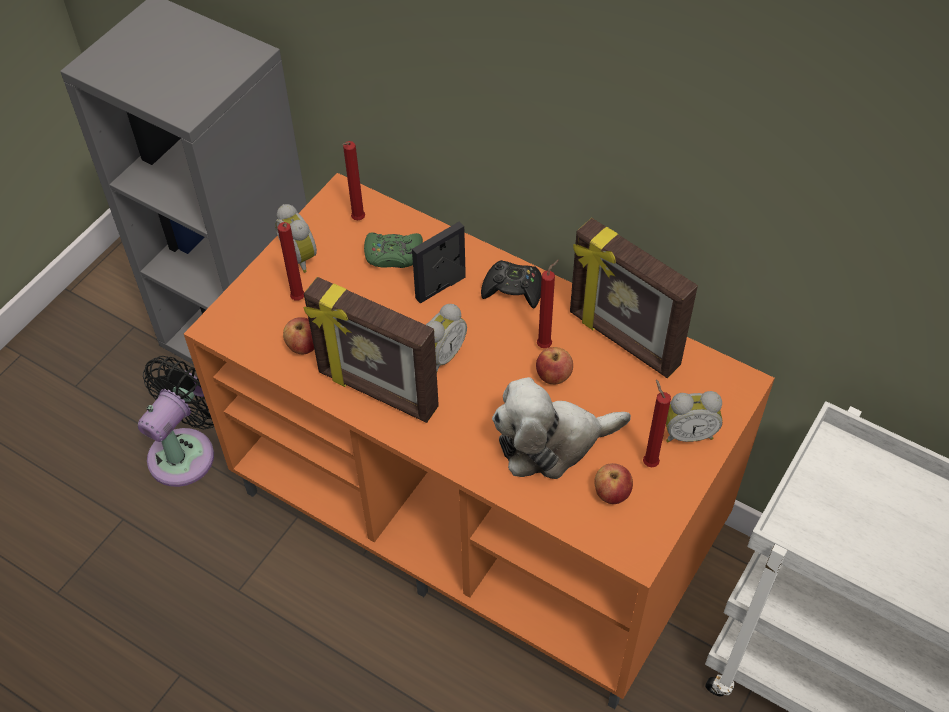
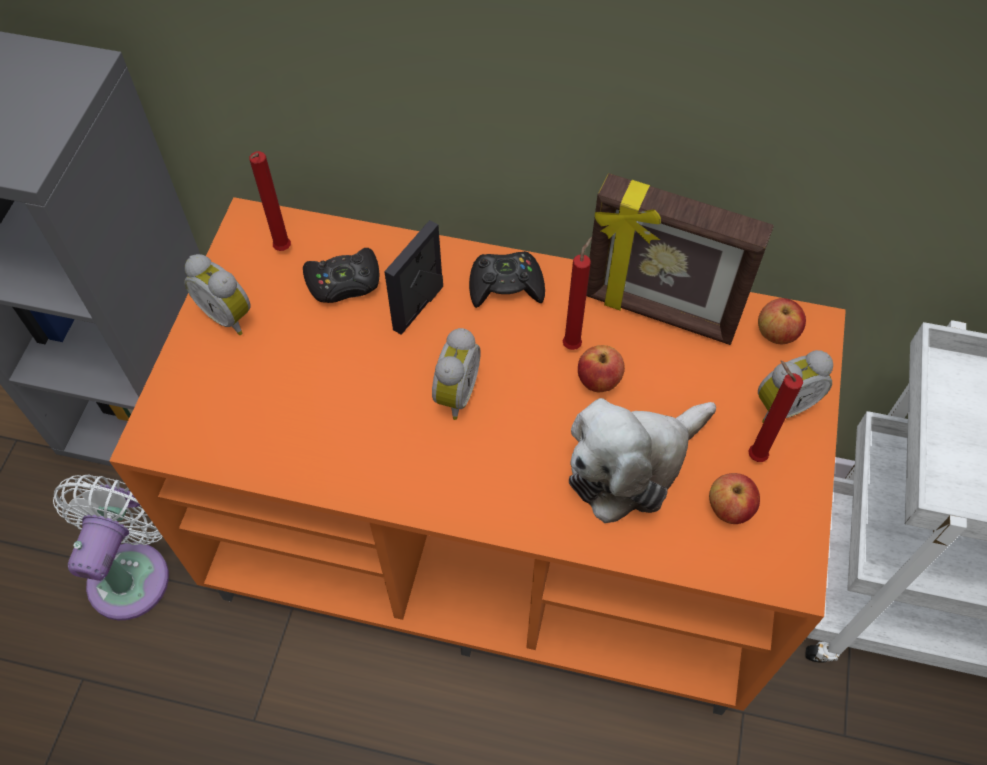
camera: 20 degrees left, 5 degrees up
(186, 451) = (132, 571): black fan -> white fan
(298, 300) = (246, 373): red candle -> none
(303, 346) = (275, 432): apple -> apple (776, 334)
(377, 392) = (392, 465): picture frame -> none
(393, 255) = (344, 282): green game controller -> black game controller

